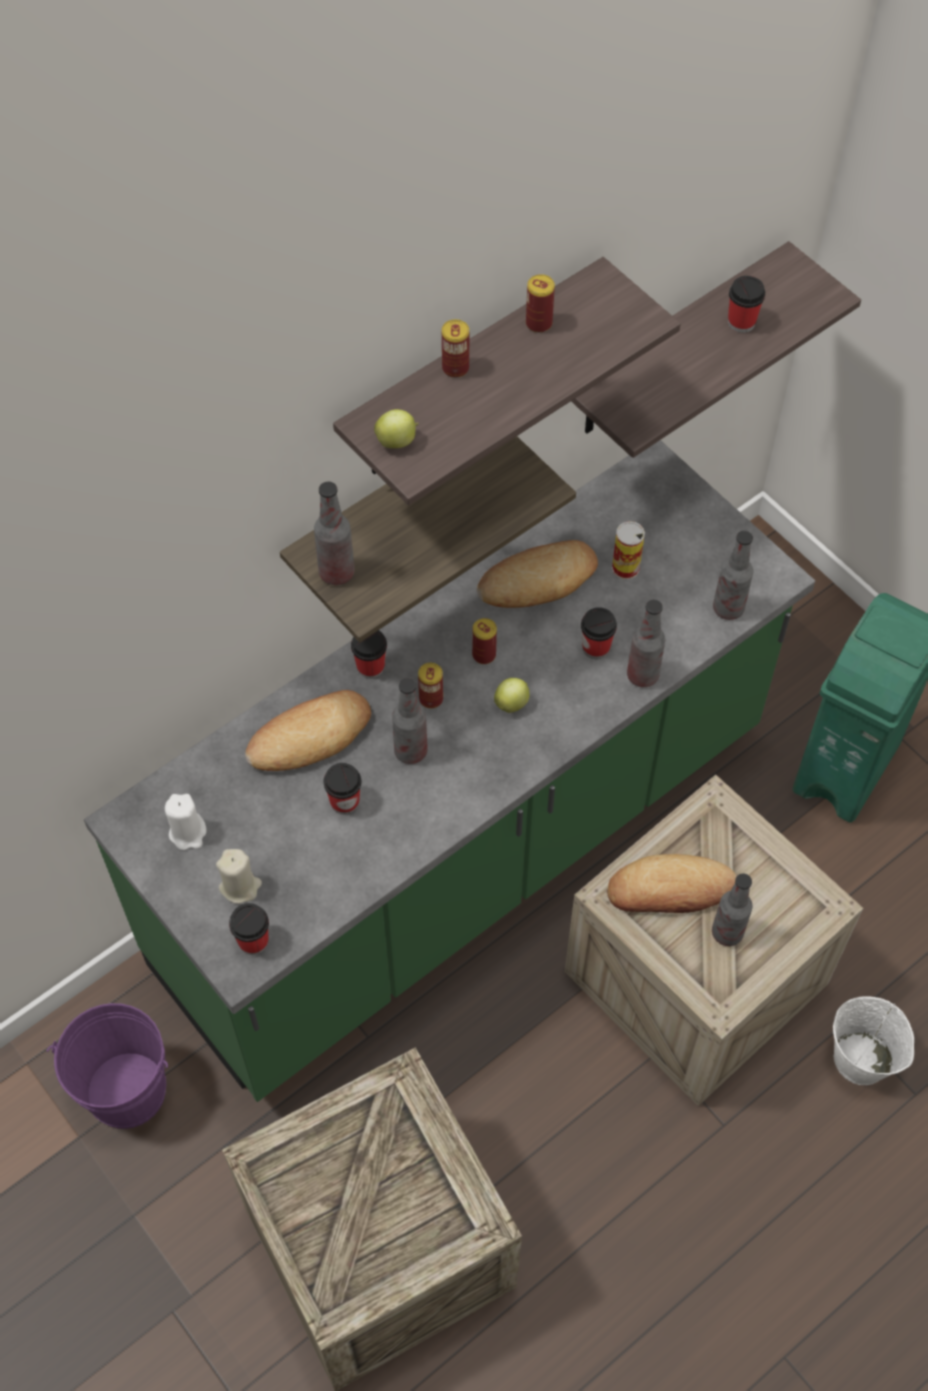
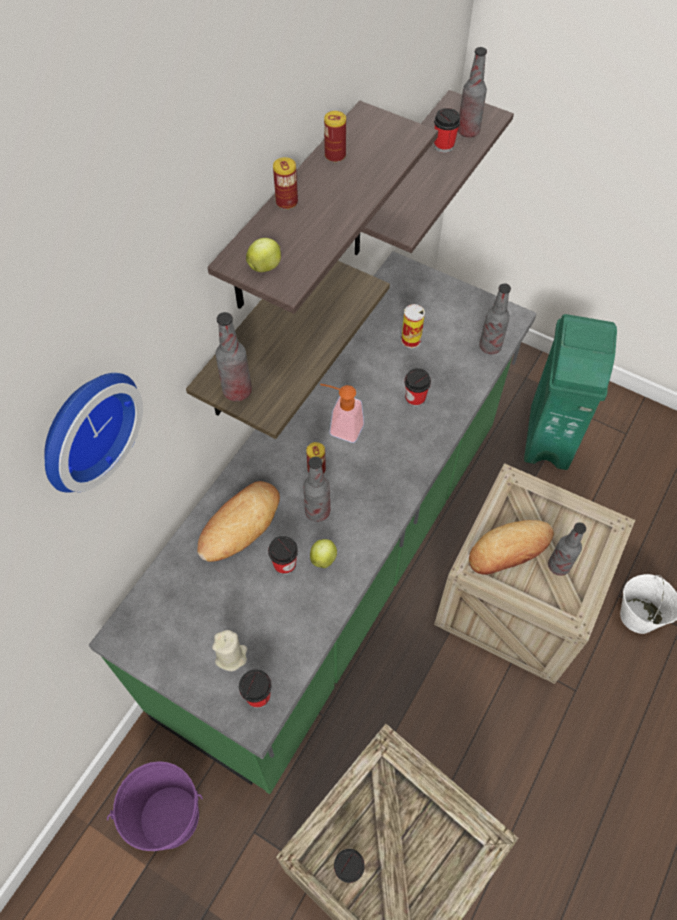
camera: 20 degrees left, 0 degrees up
(138, 566) = (84, 427): none -> wall clock
(188, 833) = (175, 628): white candle -> none
(370, 667) = (264, 460): cup -> cup (348, 869)
(484, 655) = (340, 427): can -> soap dispenser
(512, 703) = (374, 454): apple -> apple (323, 558)
(538, 580) = (356, 365): bread -> none
(642, 675) = (454, 408): bottle -> bottle (468, 131)

